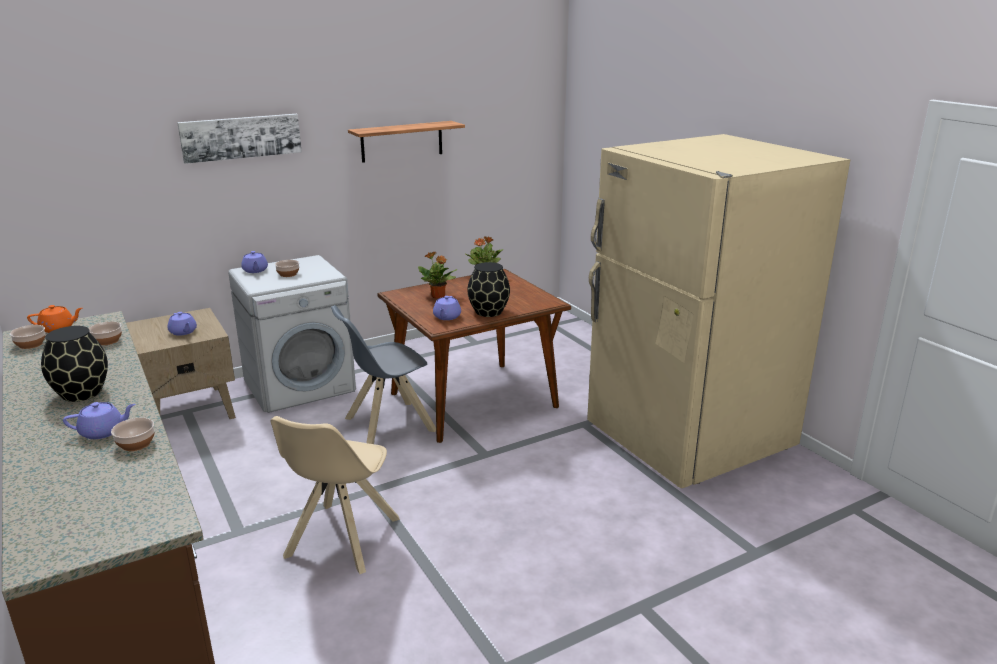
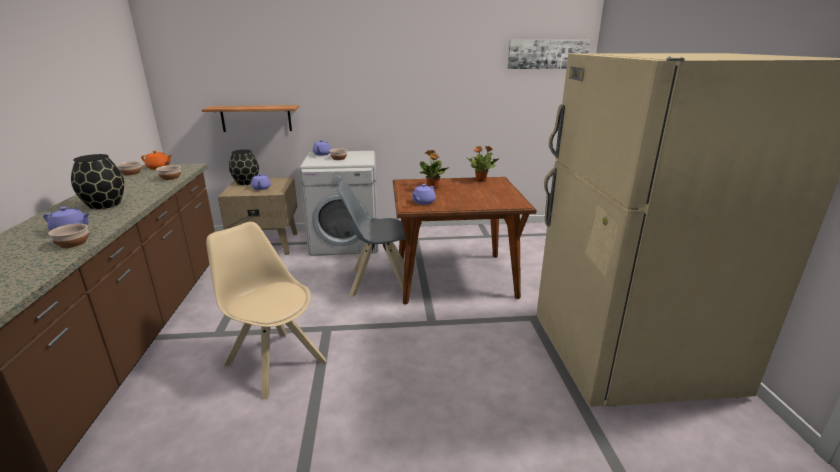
camera: 25 degrees right, 0 degrees up
(241, 137) = (322, 56): picture -> picture (547, 54)
(341, 539) = (274, 361): beige chair -> beige chair turned 90 degrees clockwise
(402, 141) = (446, 70): shelf -> shelf (256, 118)
(489, 312) = (460, 204): black vase -> black vase (246, 182)

